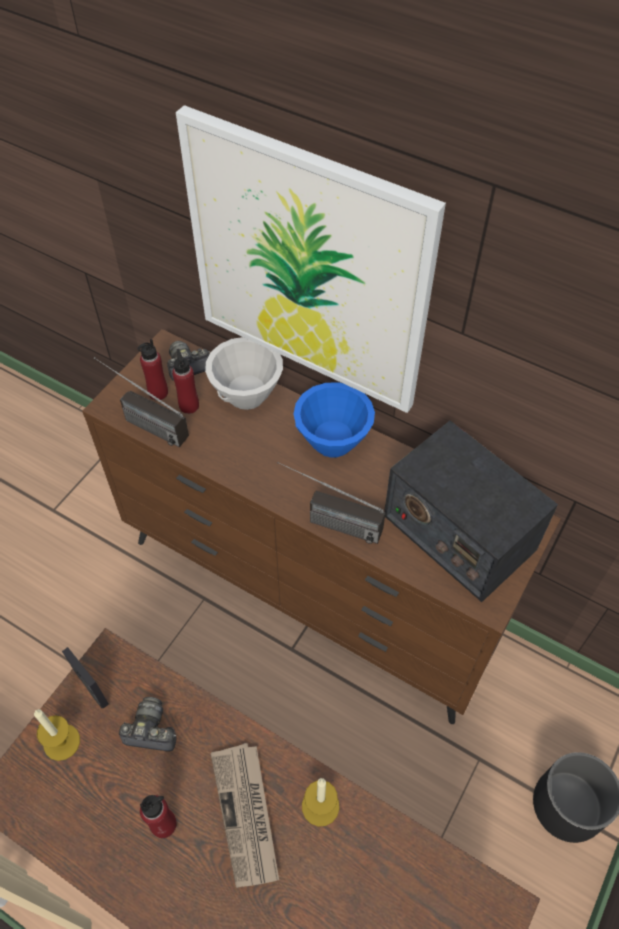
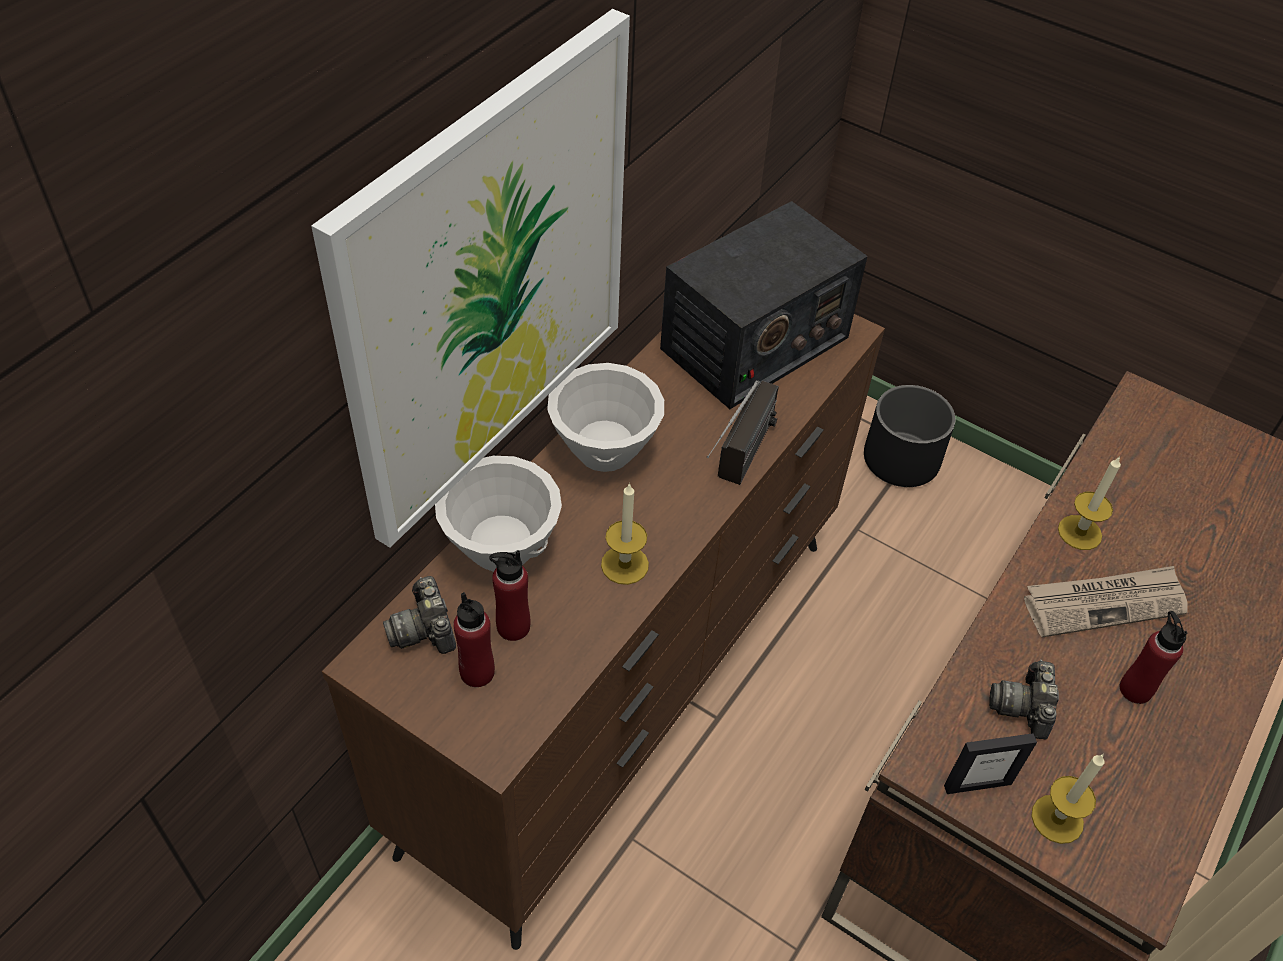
camera: 90 degrees left, 5 degrees down
(92, 689) = (977, 784): picture frame -> picture frame turned 150 degrees counterclockwise
(141, 422) = (540, 696): radio -> none
(236, 457) = (624, 564): none -> candle
(333, 442) = (605, 450): blue bowl -> white bowl

